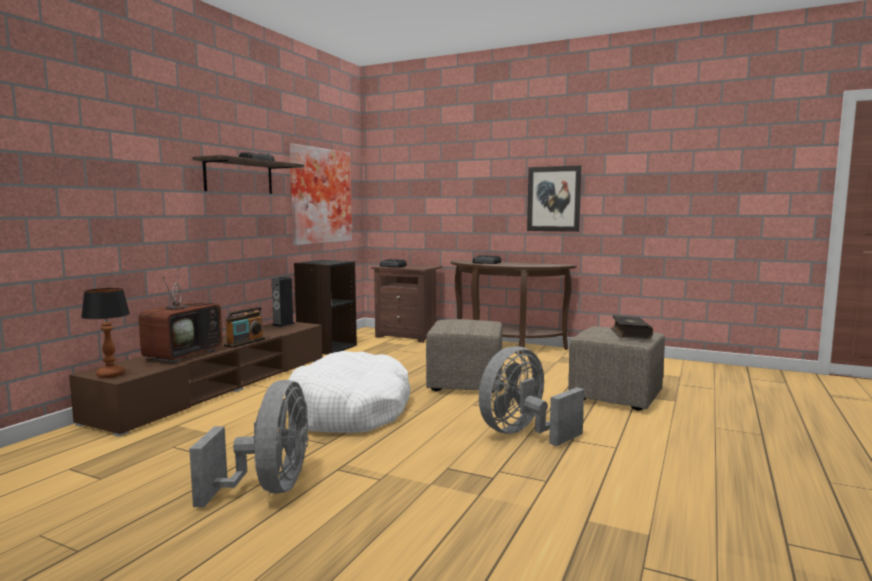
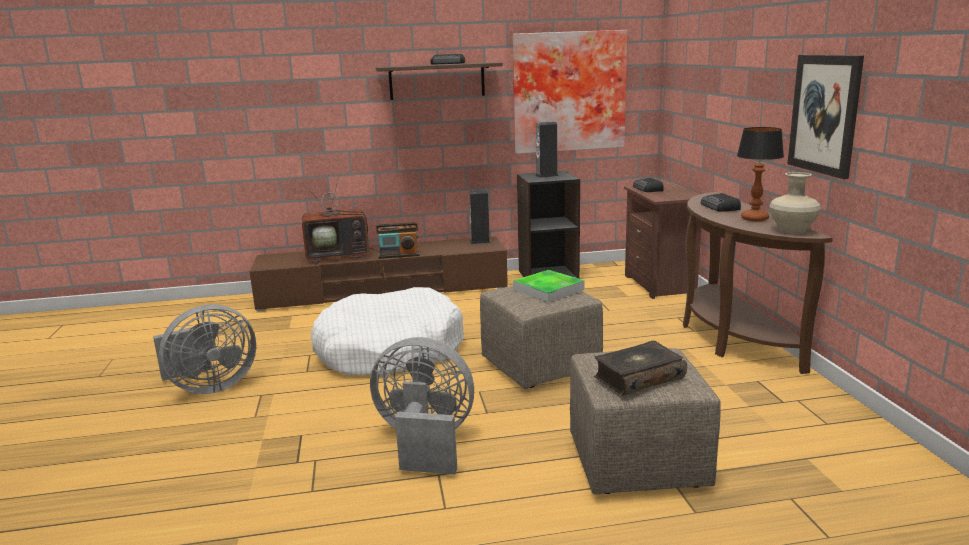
camera: 55 degrees right, 10 degrees up
(110, 374) = (267, 262): table lamp -> table lamp (754, 218)
(323, 262) = (546, 175): none -> speaker
(466, 321) = (548, 289): none -> tray
(554, 265) = (791, 230): none -> beige vase

